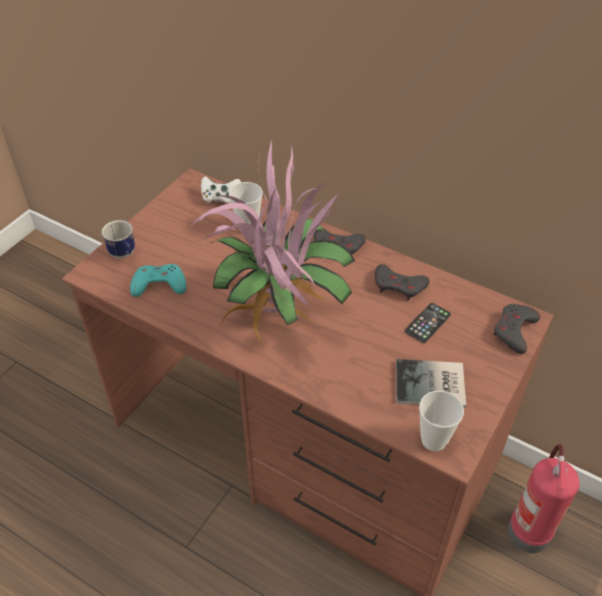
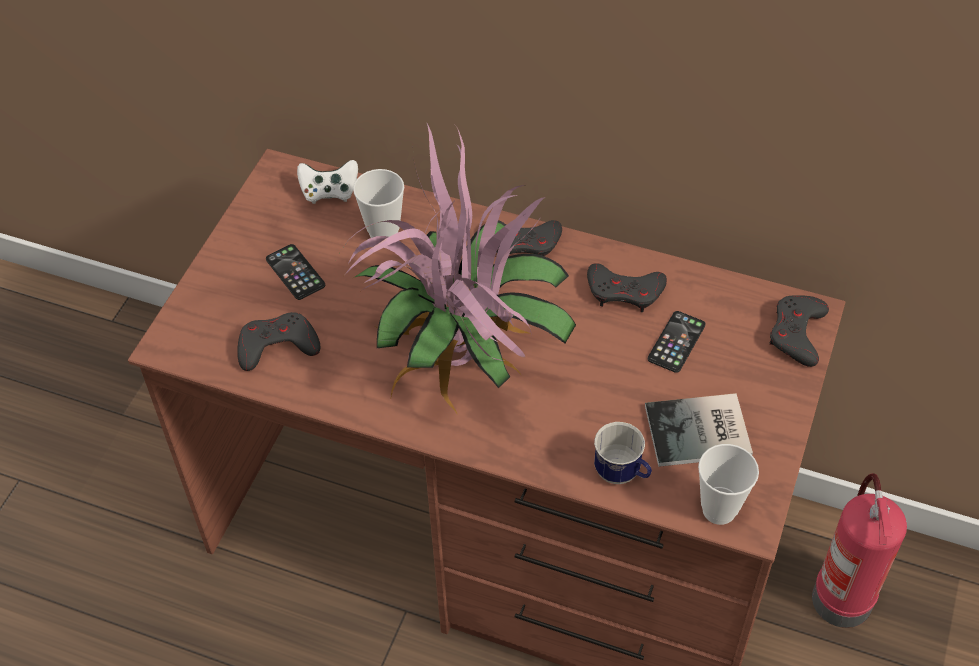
camera: 10 degrees left, 5 degrees up
(124, 255) = (211, 307): mug -> mug (622, 474)
(159, 284) = (277, 346): turquoise game controller -> grey game controller
(184, 242) = (295, 272): none -> phone

